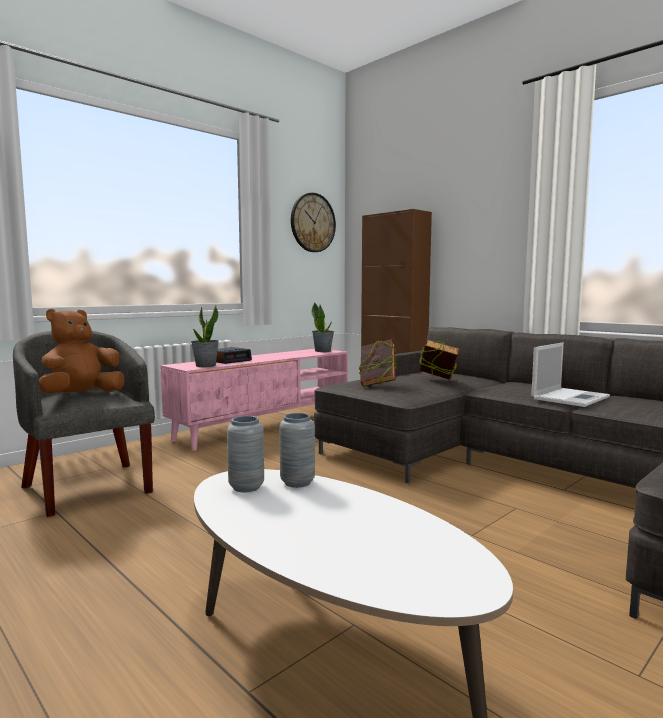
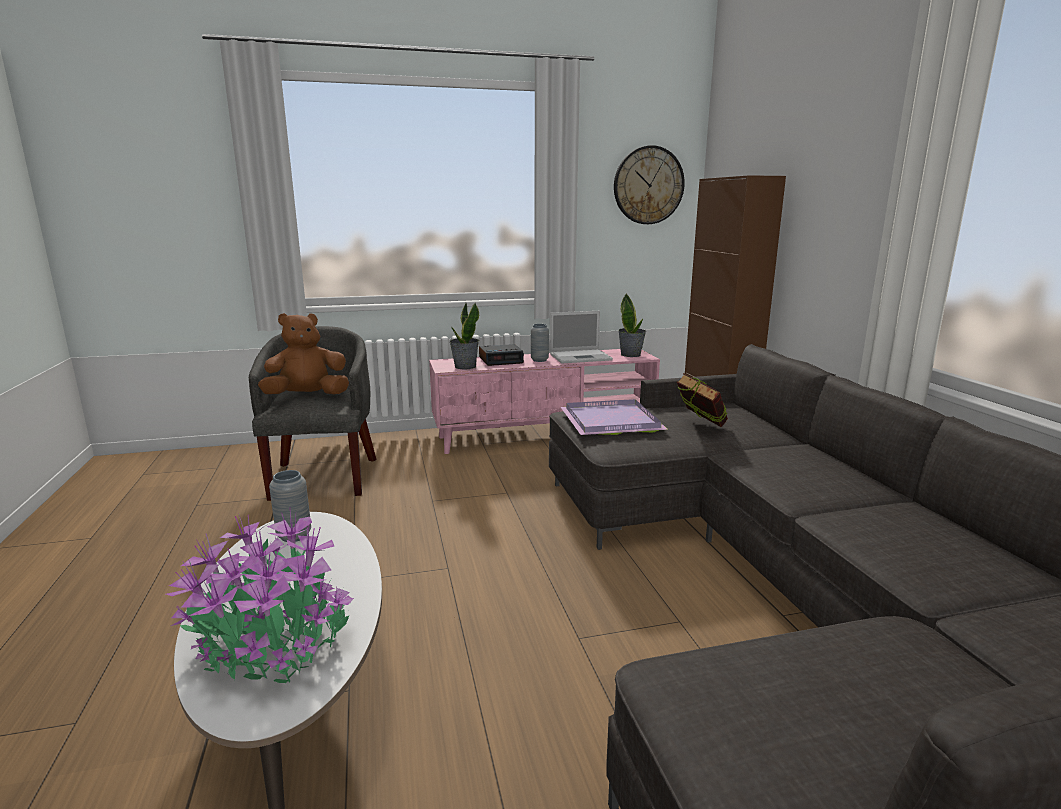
camera: 30 degrees right, 10 degrees up
(297, 482) = (337, 542): grey vase -> grey vase (539, 360)
(377, 385) = (613, 422): book -> purple tray
(381, 549) = (272, 642): none -> potted plant
(570, 397) = (827, 495): laptop -> laptop (581, 357)

